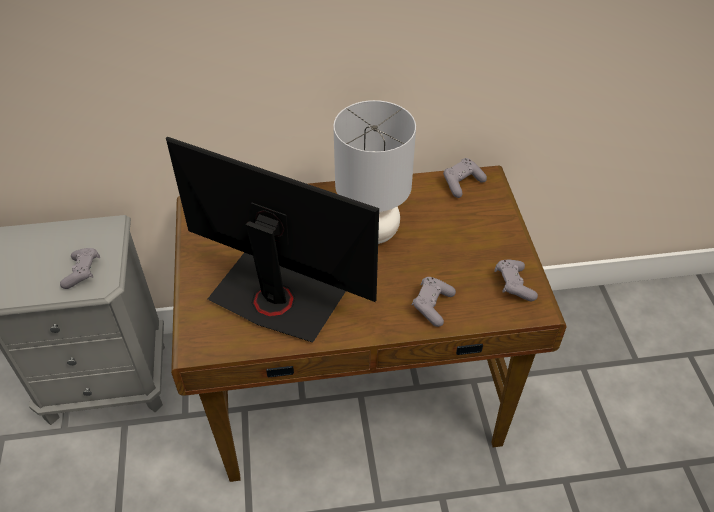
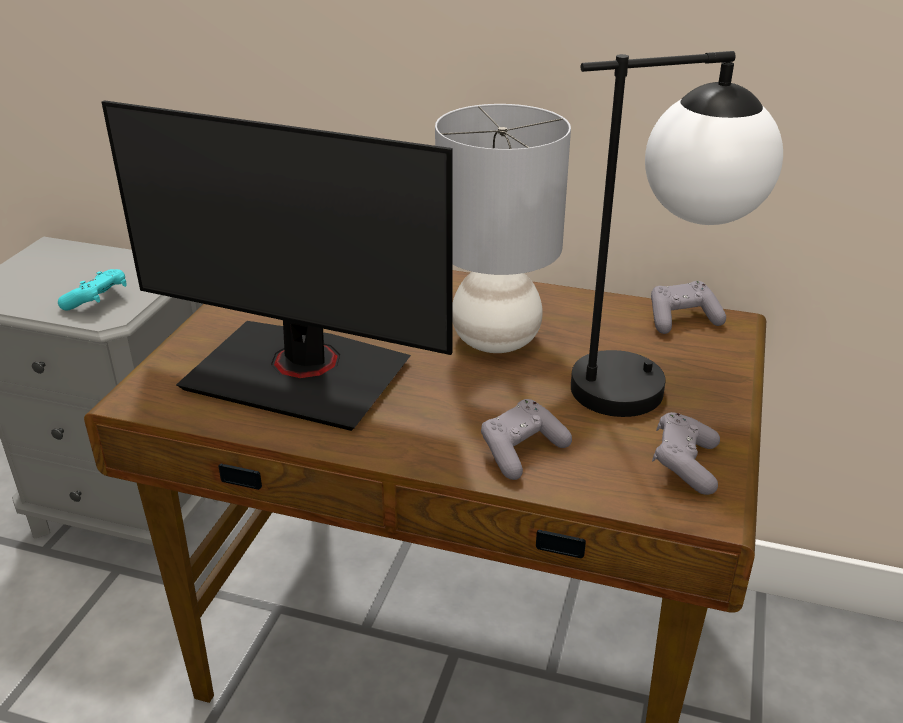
camera: 25 degrees right, 15 degrees down
(83, 273) = (98, 301): grey game controller -> turquoise game controller
(278, 295) = (299, 374): monitor -> monitor turned 150 degrees clockwise
(471, 236) = (652, 384): none -> table lamp

